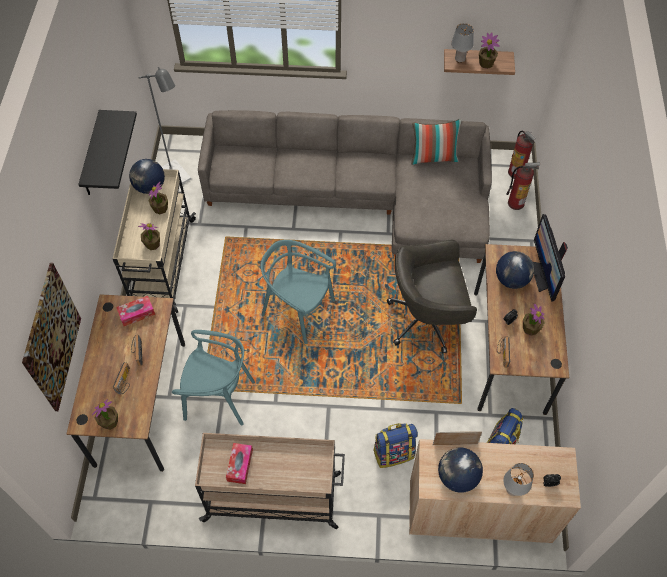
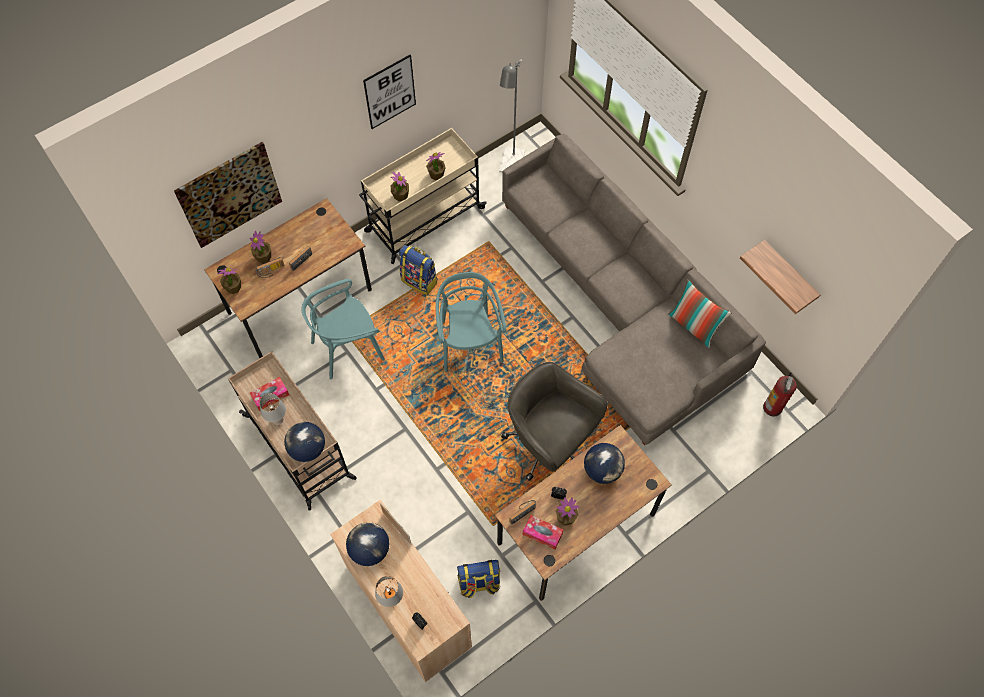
camera: 50 degrees right, 5 degrees up
(92, 156) = (390, 92): black shelf -> picture
(137, 313) = (331, 233): tissue box -> tissue box (542, 533)
(150, 187) = (449, 152): globe -> globe (307, 449)
(219, 397) = (347, 348): turquoise chair -> turquoise chair turned 90 degrees clockwise
(393, 453) = (405, 505): backpack -> backpack (420, 280)
(459, 60) = (764, 260): grey table lamp -> grey table lamp (277, 420)
(486, 63) = (781, 283): potted plant -> potted plant (264, 257)
(516, 203) = (738, 430): fire extinguisher -> none
(543, 276) = (630, 493): monitor -> none

